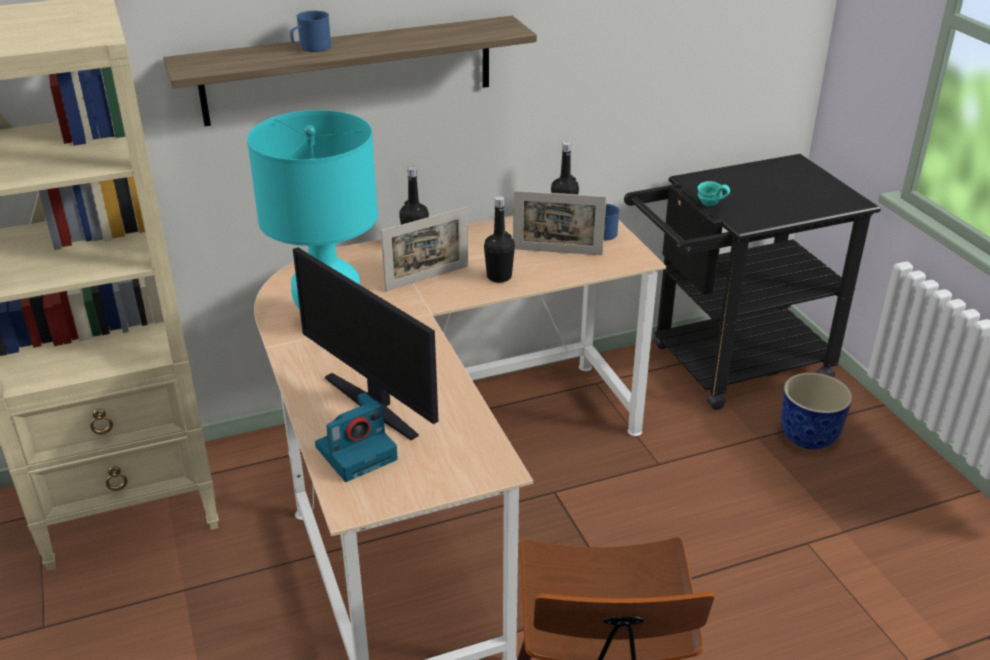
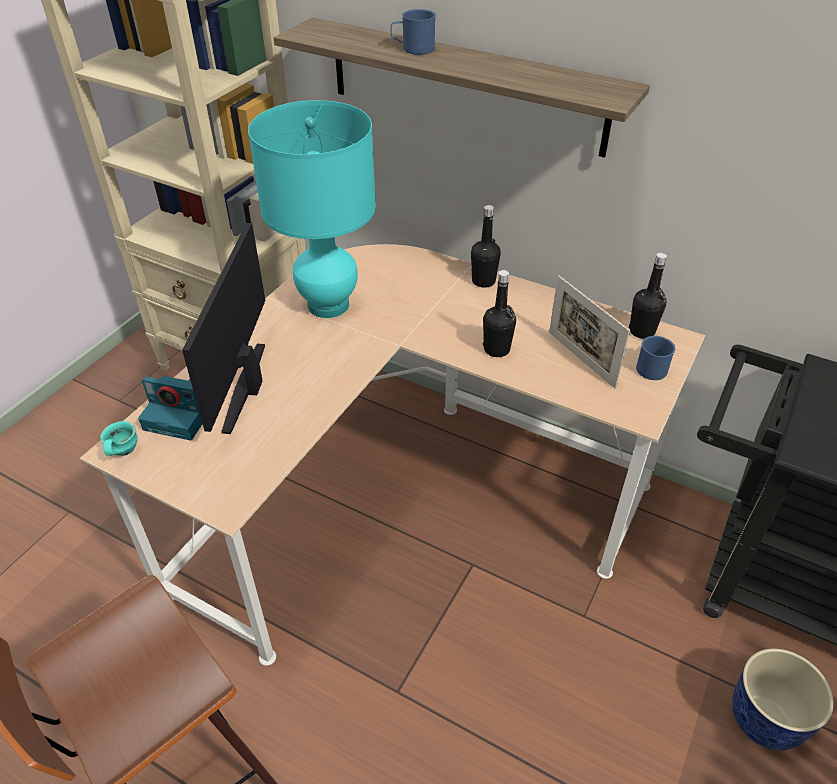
camera: 50 degrees right, 10 degrees up
(427, 278) = (444, 314): picture frame -> none
(710, 206) = (794, 410): turquoise mug -> turquoise mug (121, 453)

